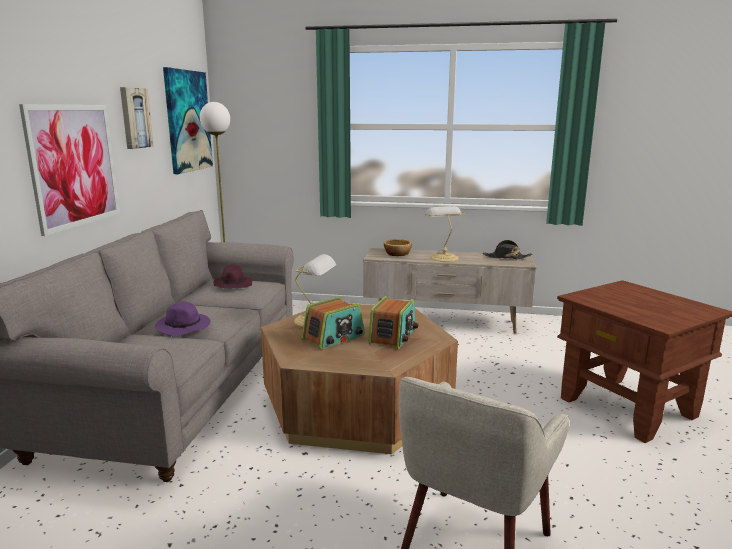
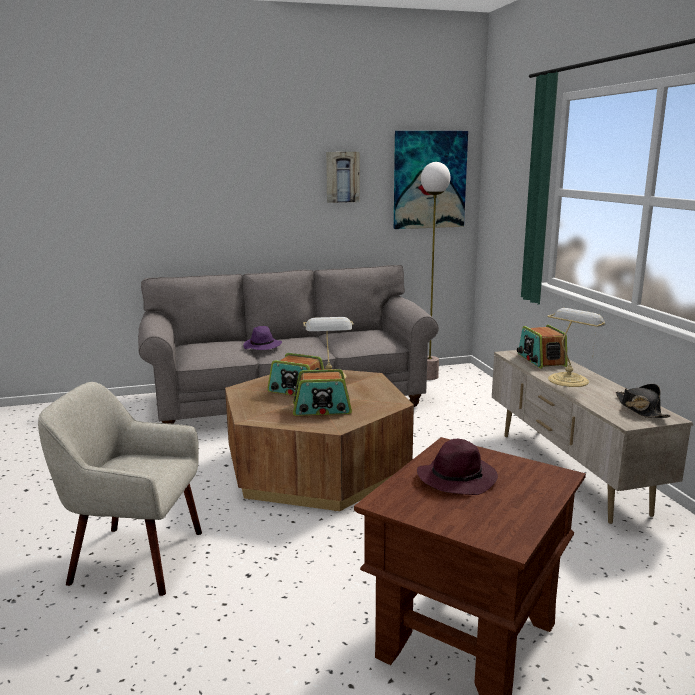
camera: 65 degrees right, 0 degrees up
(74, 166) = (260, 212): picture -> none
(232, 285) = (365, 336): purple hat -> purple hat (457, 478)
(398, 254) = (541, 360): bowl -> radio

